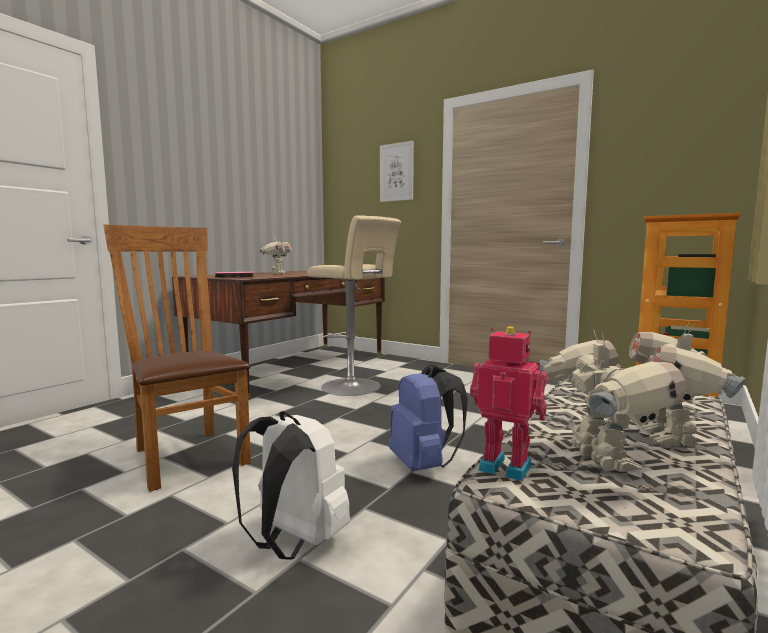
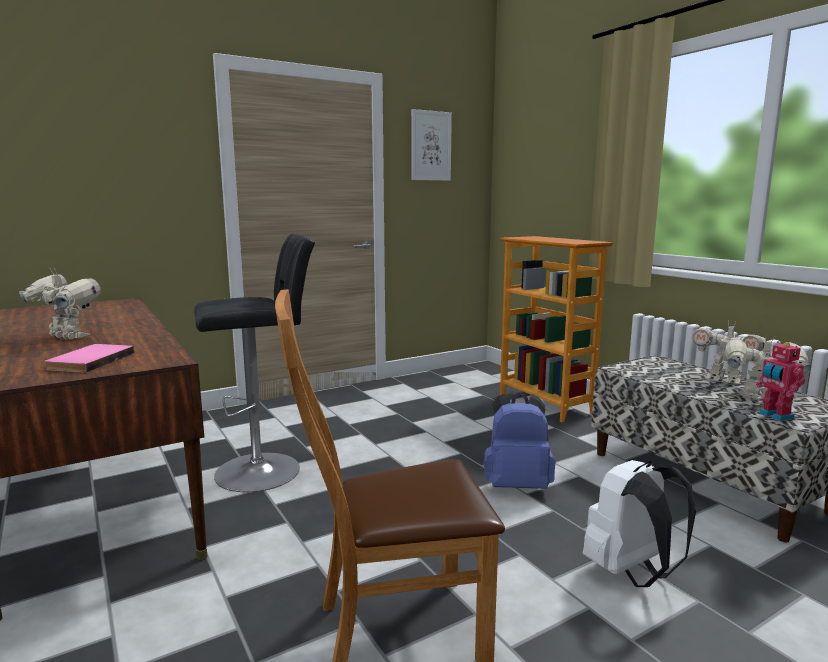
camera: 65 degrees left, 5 degrees up
(354, 387) = (264, 470): beige stool -> black stool
(396, 172) = (138, 143): picture -> picture (431, 146)
(506, 466) = (774, 416): toy robot -> toy robot turned 75 degrees counterclockwise

